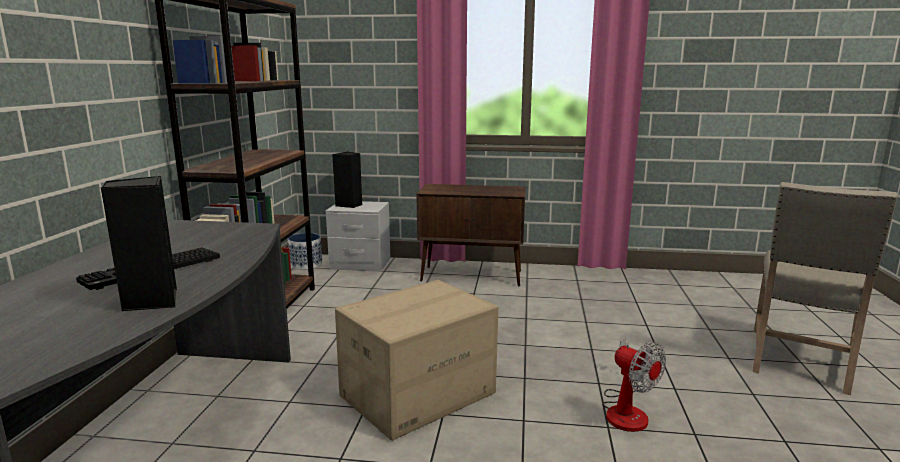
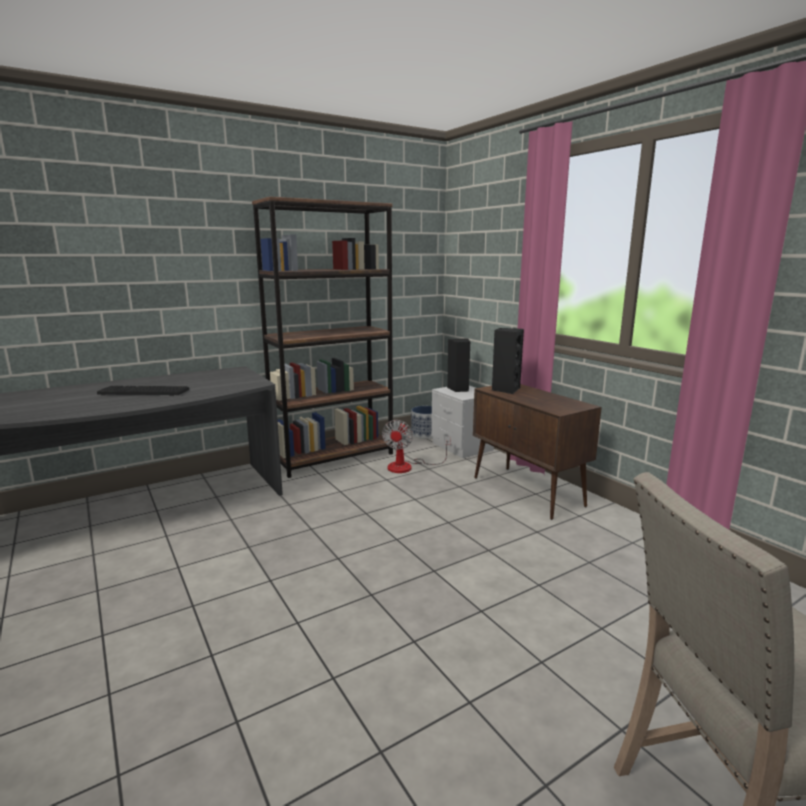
camera: 50 degrees right, 0 degrees up
(151, 301) = (89, 407): black speaker -> black speaker (505, 390)
(417, 394) = (288, 557): cardboard box -> none
(626, 410) = (378, 679): fan -> fan (408, 466)

